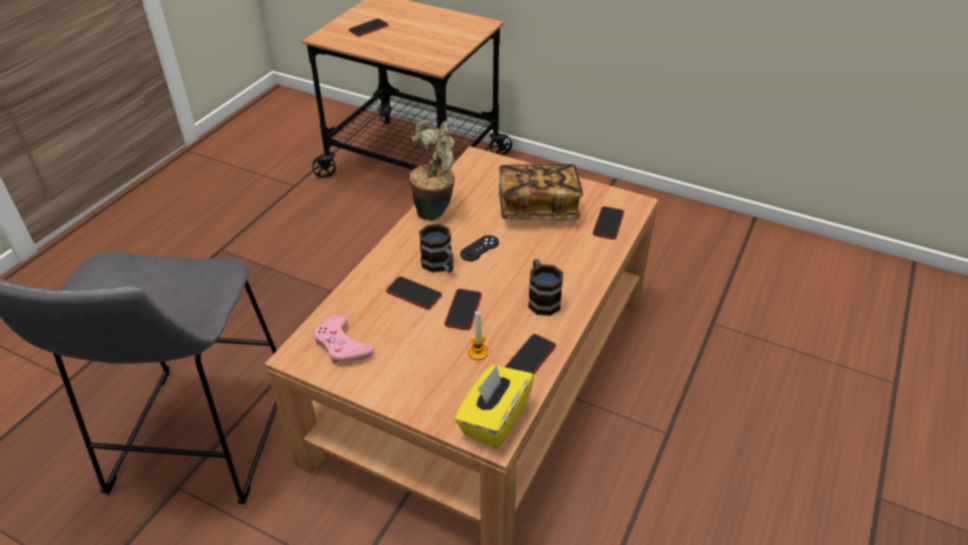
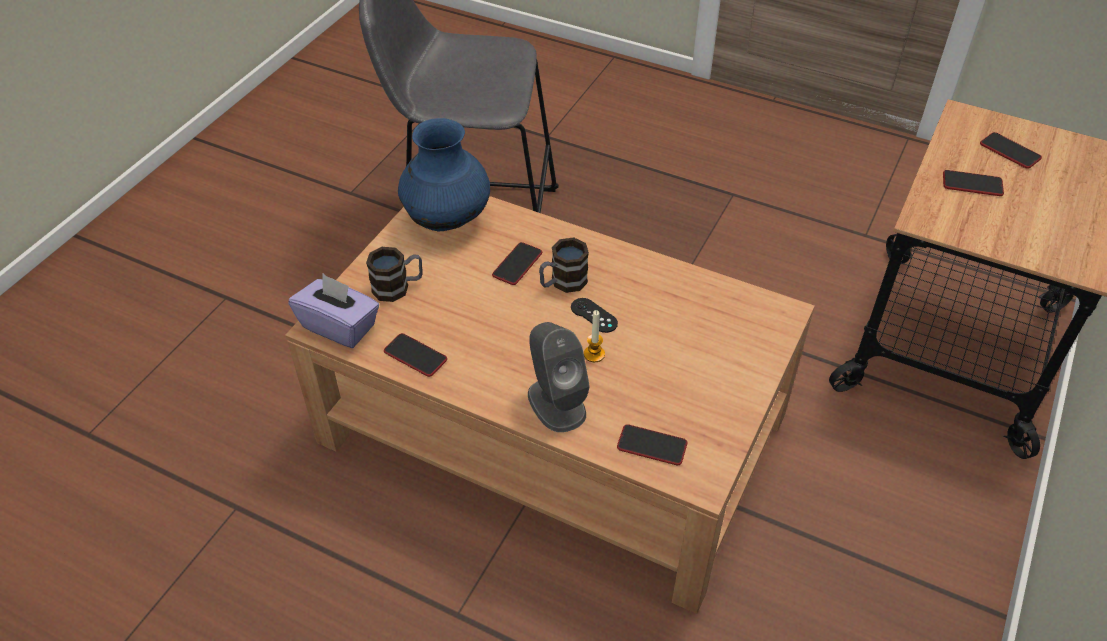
camera: 90 degrees right, 5 degrees up
(342, 345) = (447, 220): pink game controller -> blue vase
(436, 211) = (663, 276): potted plant -> none
(463, 310) = (490, 303): phone -> phone (972, 184)
(478, 352) = (427, 314): candle -> candle (594, 354)
(494, 419) = (339, 326): yellow tissue box -> purple tissue box
(538, 207) = (680, 372): book -> none
(541, 298) = (506, 368): mug -> mug (398, 287)
(575, 269) = (556, 403): none -> grey speaker

